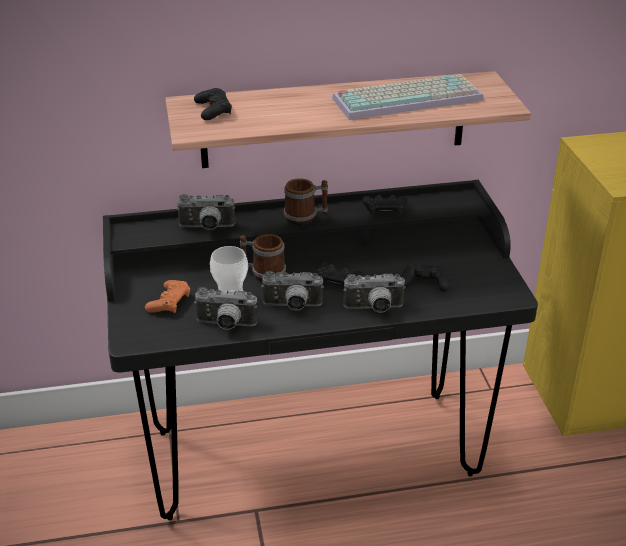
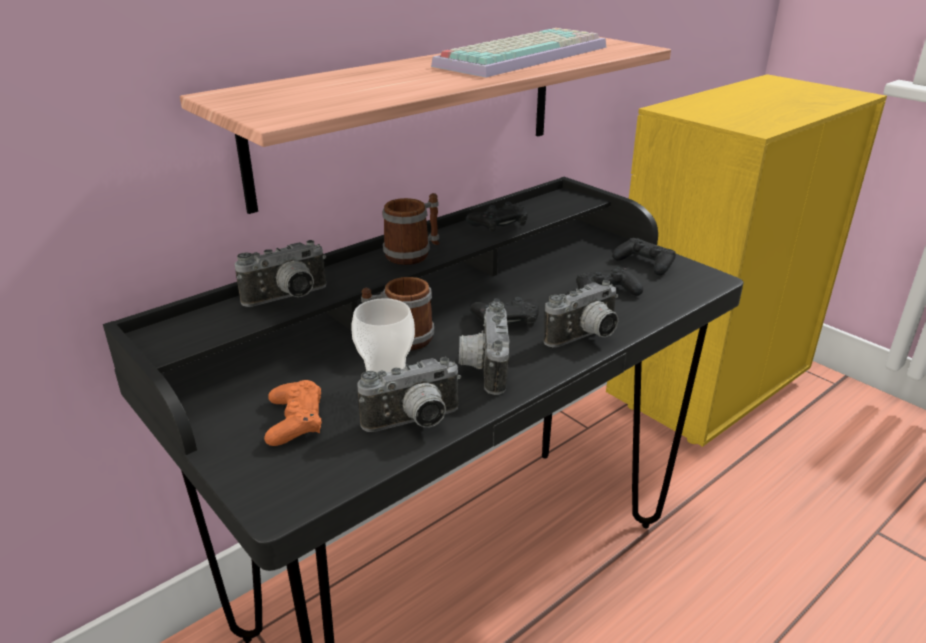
camera: 30 degrees left, 5 degrees down
(213, 110) = (279, 95): black game controller -> black game controller (645, 263)
(292, 307) = (482, 368): camera -> camera turned 120 degrees clockwise

